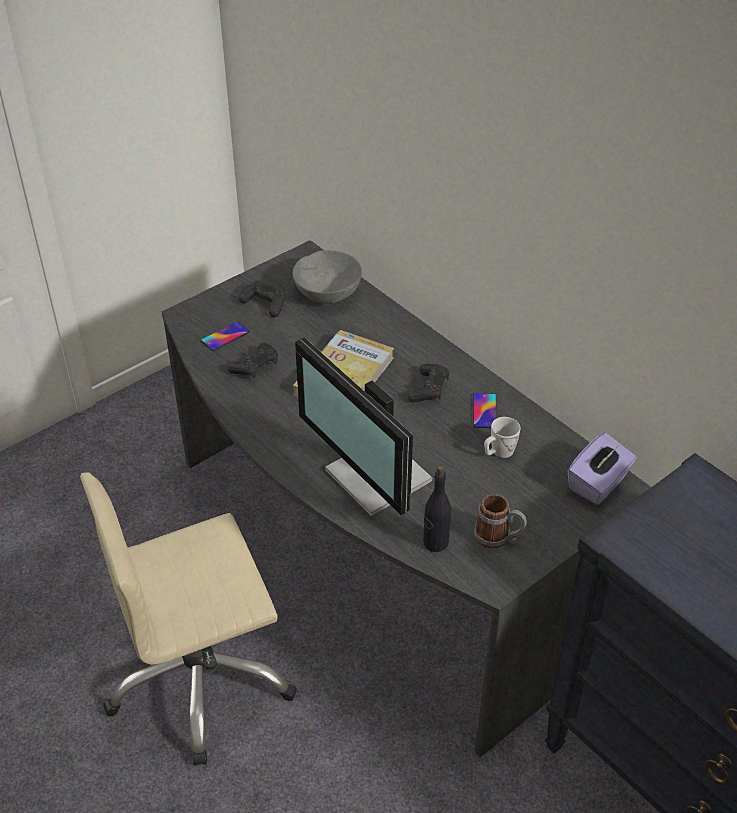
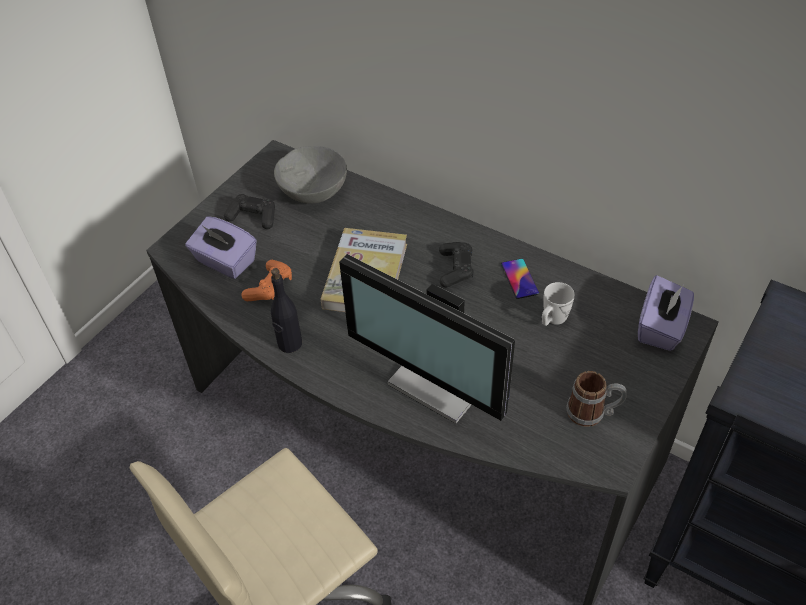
camera: 15 degrees left, 5 degrees up
(225, 336) = (225, 262): phone -> purple tissue box
(255, 366) = (269, 287): black game controller -> orange game controller
(435, 542) = (533, 435): black bottle -> black bottle (289, 344)

